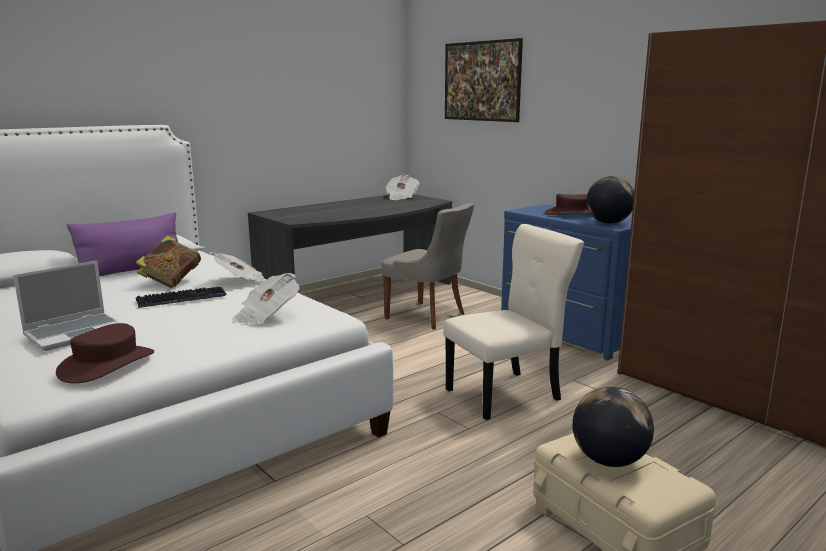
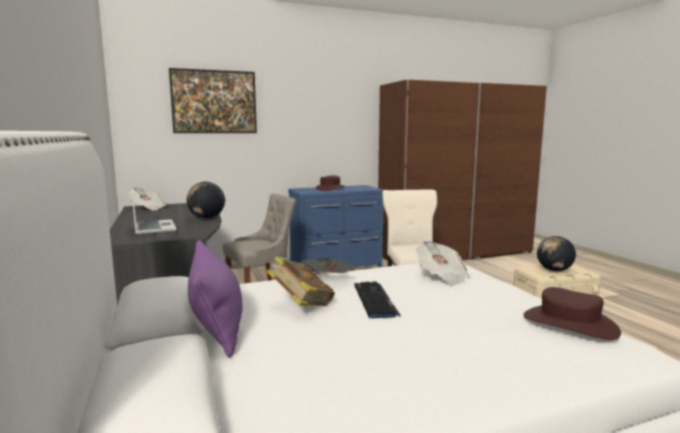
camera: 70 degrees left, 5 degrees down
(76, 333) = (484, 340): laptop -> laptop (153, 228)
(608, 223) = (362, 188): globe -> globe (207, 218)

